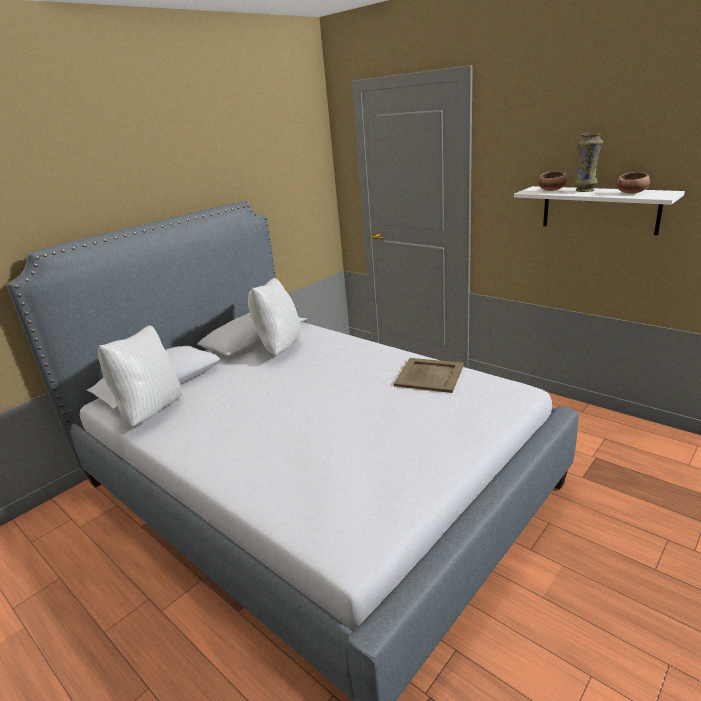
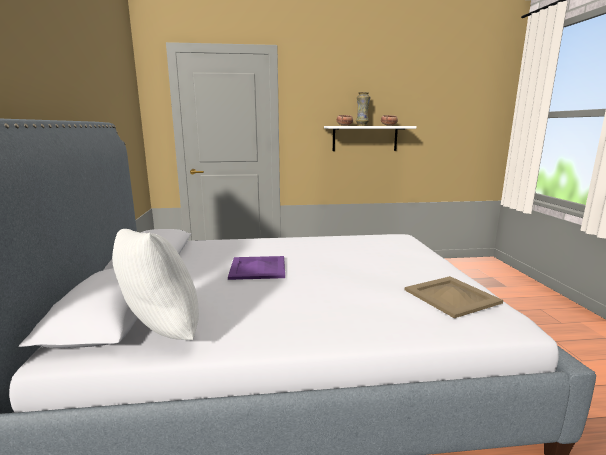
camera: 50 degrees left, 10 degrees down
(279, 348) = (197, 256): white pillow -> none
(291, 379) = (258, 268): none -> purple tray
(429, 375) = (345, 242): beige tray -> beige tray (451, 296)

